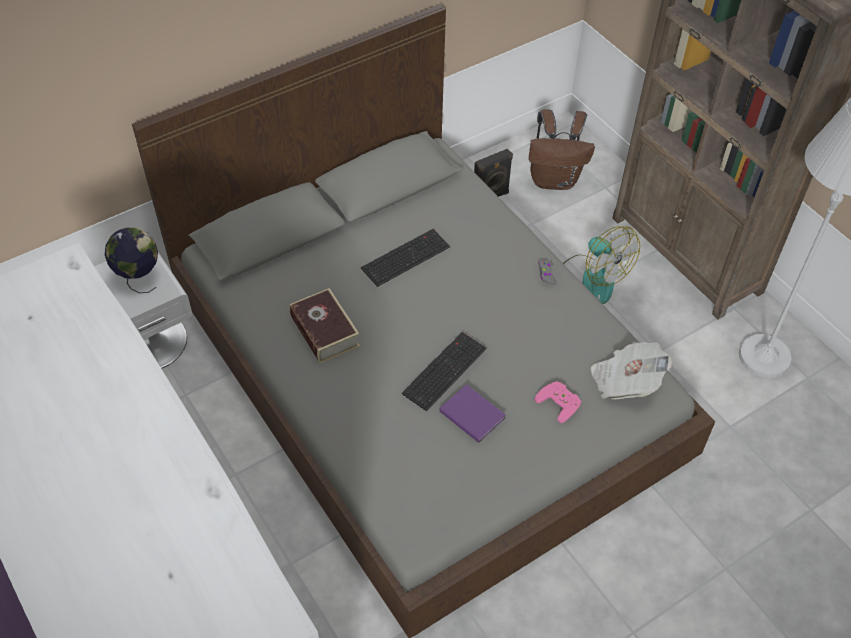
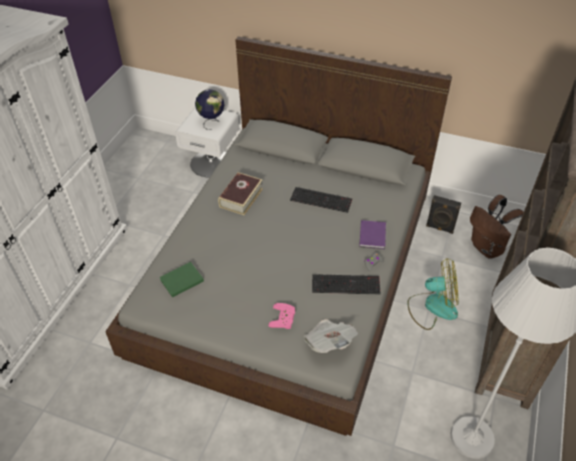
camera: 55 degrees right, 5 degrees down
(416, 473) = (180, 280): none -> green book
(444, 369) = (259, 255): keyboard -> keyboard (346, 284)
(471, 413) = (240, 282): purple book -> purple book (373, 235)
(590, 279) = (432, 307): fan -> fan turned 105 degrees counterclockwise

